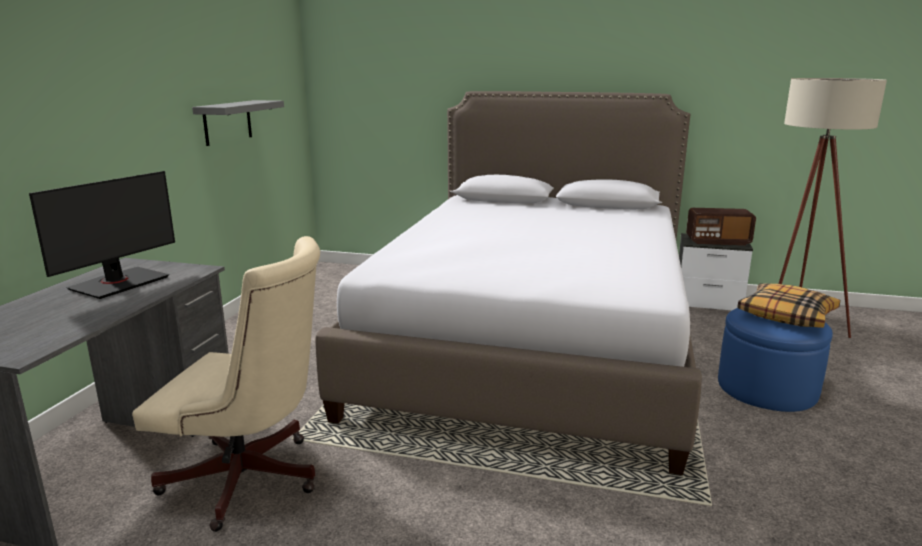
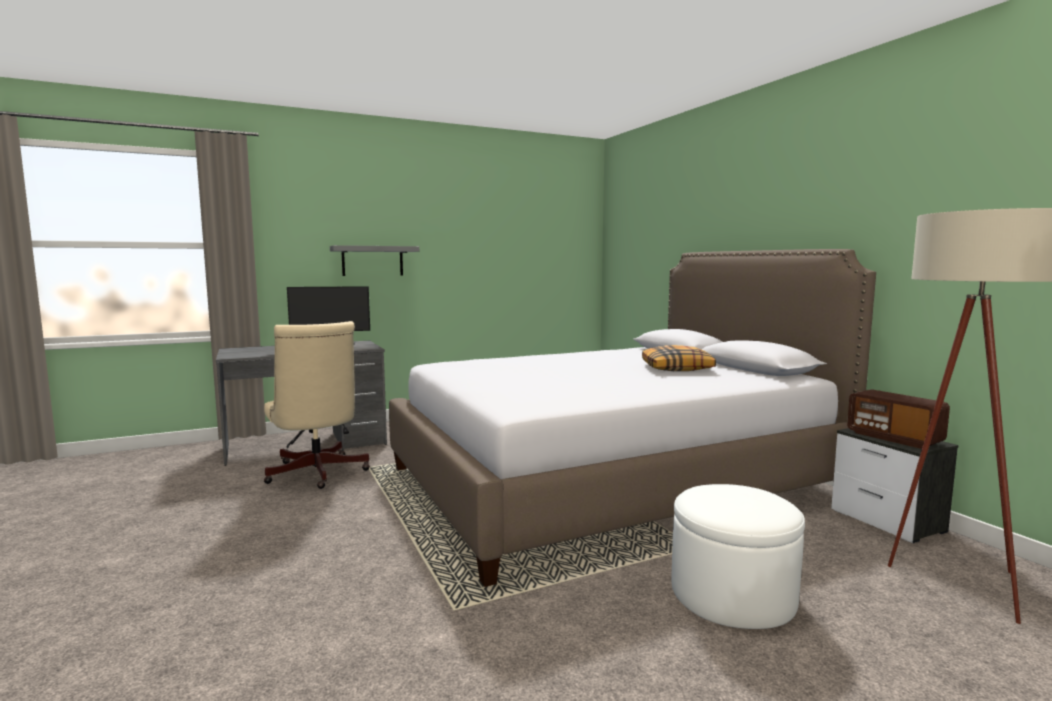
camera: 50 degrees right, 10 degrees down
(227, 122) = (499, 272): grey shelf -> grey shelf (372, 261)
(767, 388) = (732, 594): blue ottoman -> white ottoman
(787, 315) = (752, 503): pillow -> pillow (677, 368)

